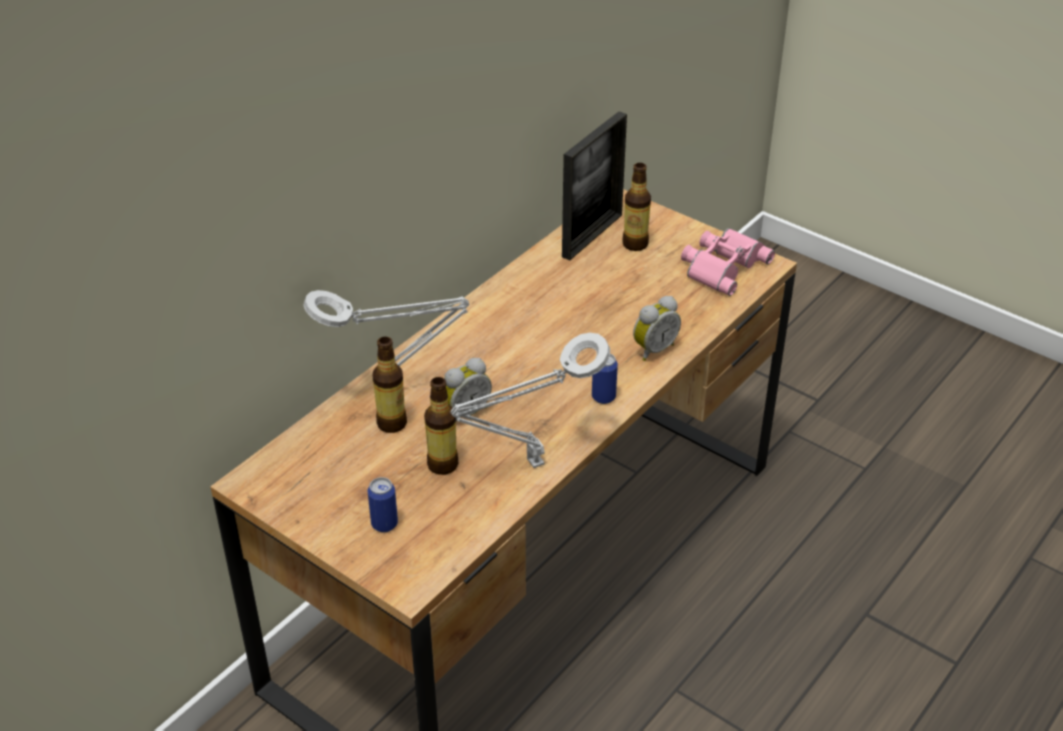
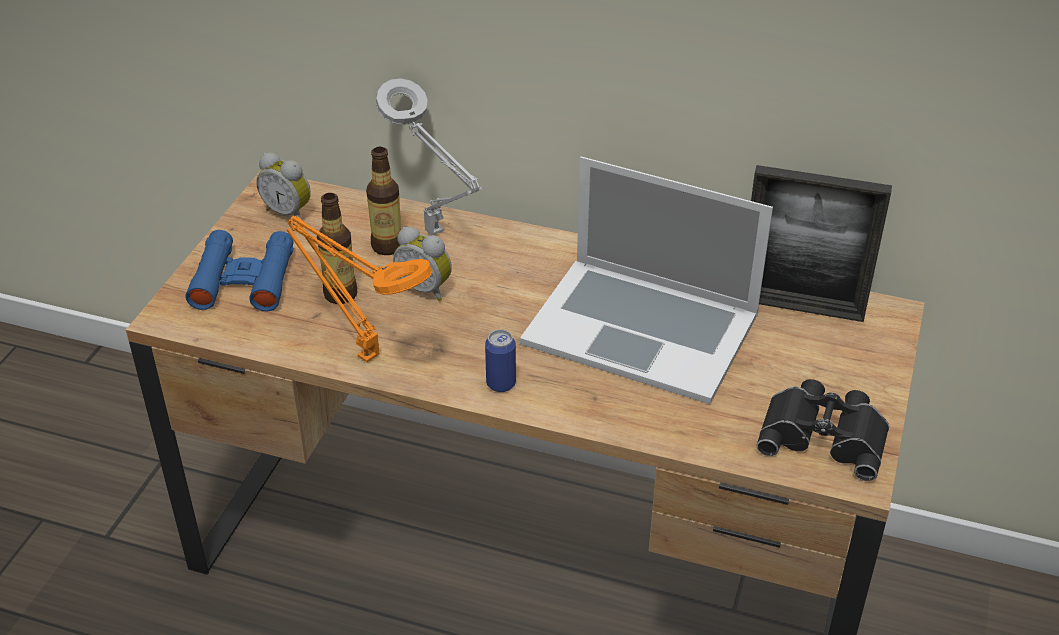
camera: 70 degrees right, 0 degrees up
(384, 524) = (244, 280): can -> blue binoculars
(530, 465) = (364, 354): grey table lamp -> orange table lamp
(575, 312) = (641, 328): none -> laptop
(635, 244) = (811, 346): bottle -> none
(653, 349) = (611, 406): alarm clock -> alarm clock (289, 212)
(722, 265) = (824, 434): pink binoculars -> black binoculars

